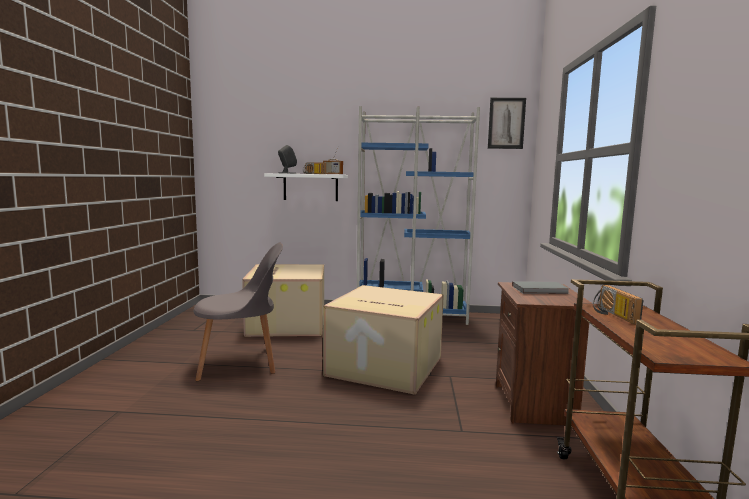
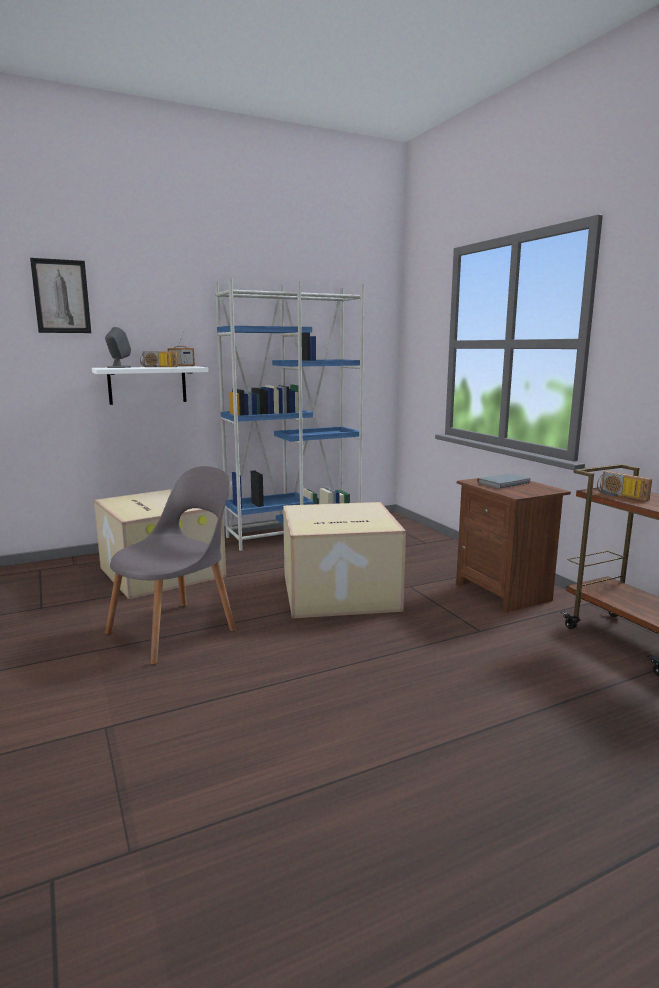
camera: 30 degrees left, 5 degrees up
(506, 123) = (373, 301): picture -> picture (61, 296)

